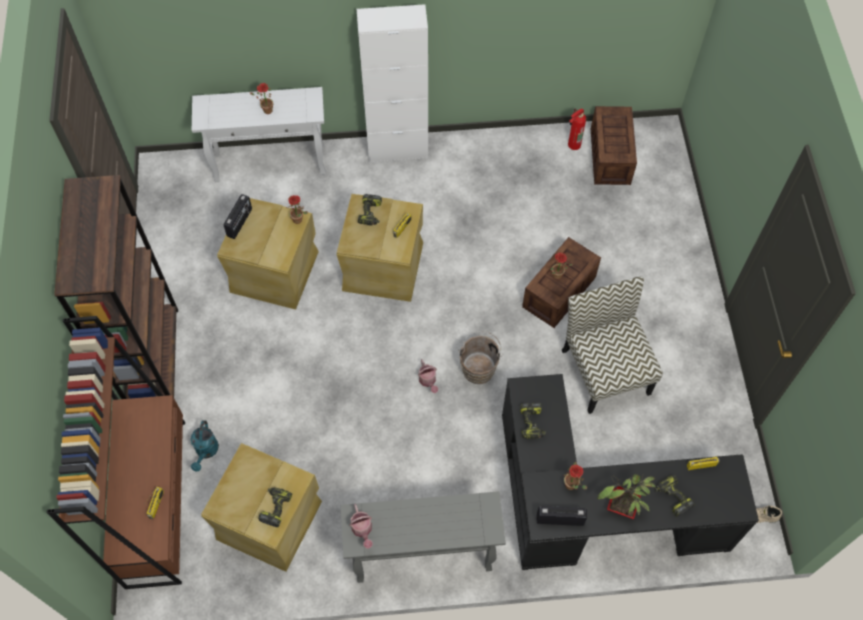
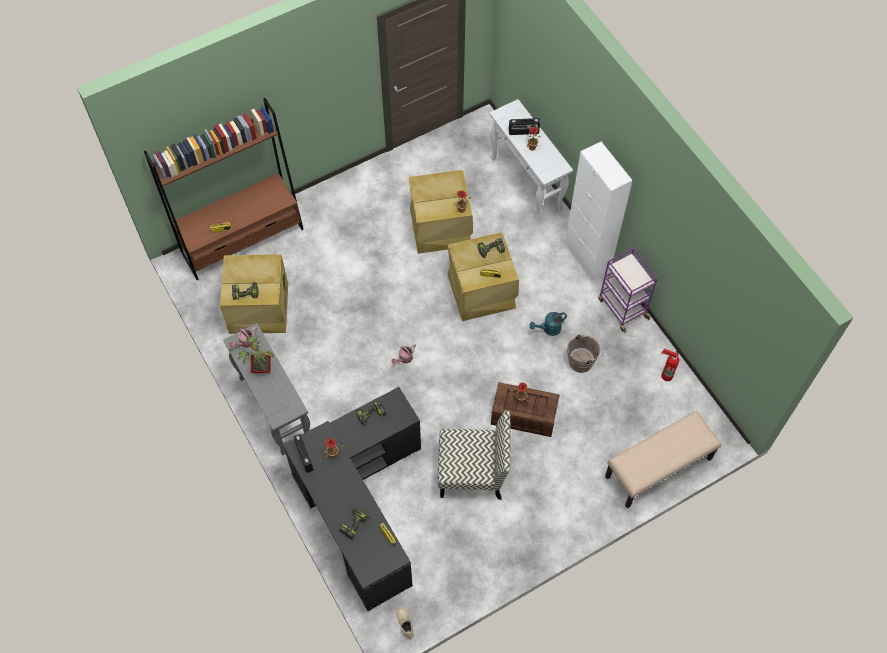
camera: 65 degrees right, 0 degrees up
(154, 358) = (339, 190): brown bookcase -> none
(206, 452) = (288, 251): turquoise watering can -> turquoise watering can (548, 329)
(240, 223) = (440, 178): radio -> radio (523, 132)
(476, 146) = (622, 308): none -> purple cart
(479, 367) = (432, 387): brown bucket -> brown bucket (583, 361)
(604, 370) = (473, 472): chair -> chair turned 45 degrees clockwise
(610, 157) = (671, 407): crate -> none
(621, 507) = (331, 493): potted plant -> potted plant (260, 368)
(674, 199) = (658, 469): none -> beige bench

